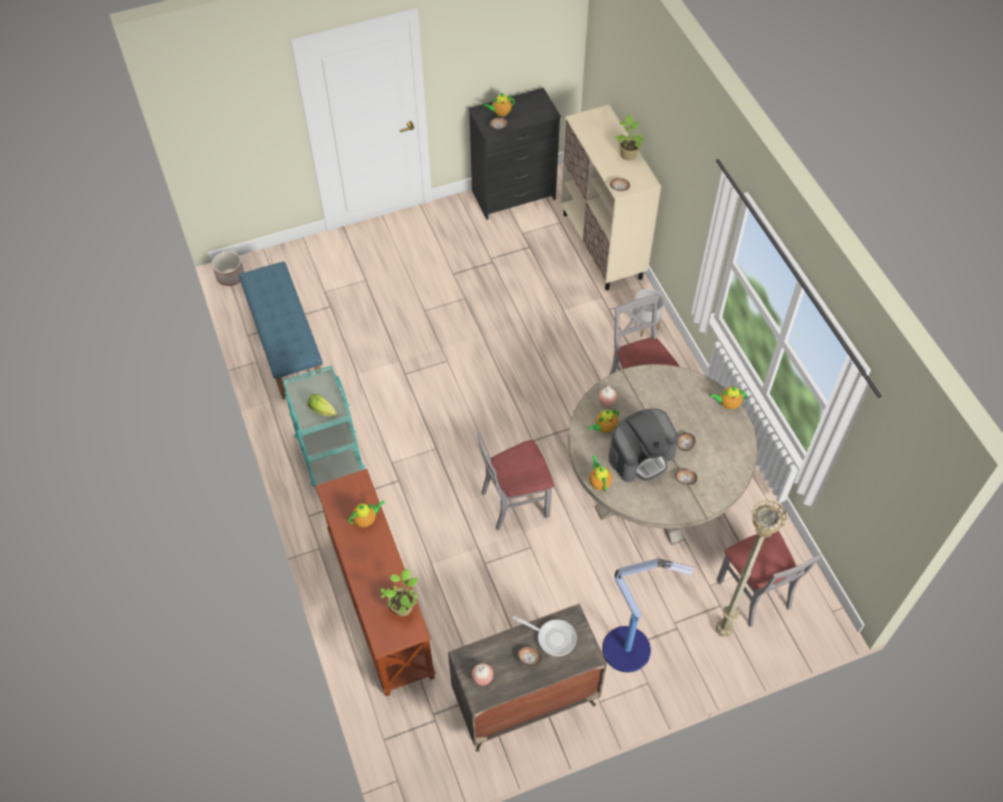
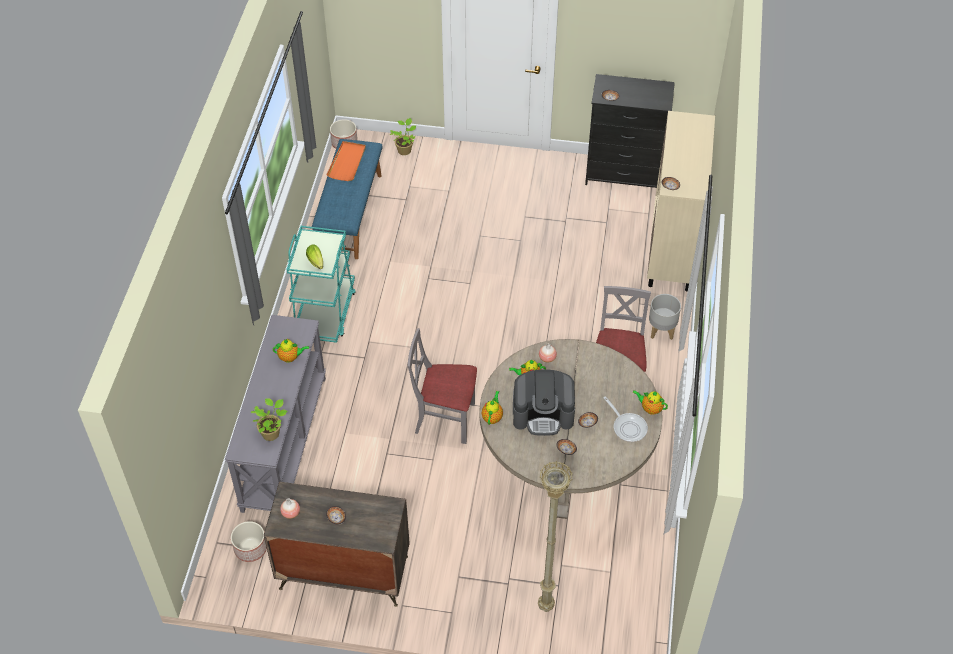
camera: 30 degrees right, 5 degrees down
(265, 295) = (347, 162): none -> orange tray
(379, 604) = (283, 442): brown console table -> grey console table
(421, 727) = (251, 548): none -> planter
(500, 113) = (620, 88): teapot -> none
(553, 637) = (366, 513): frying pan -> frying pan (628, 427)
(628, 154) = (699, 162): potted plant -> potted plant (404, 150)
(628, 649) = (455, 578): floor lamp -> none
(754, 593) = (596, 591): grey chair -> none

